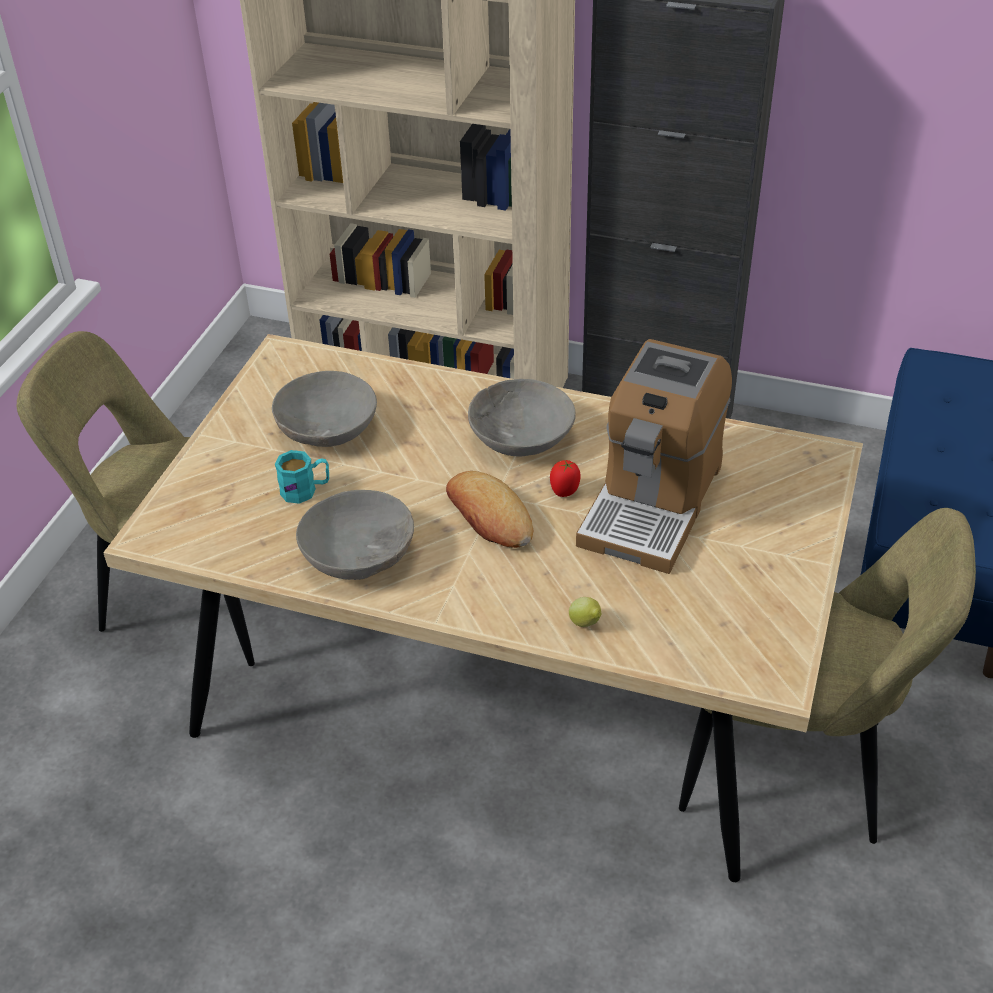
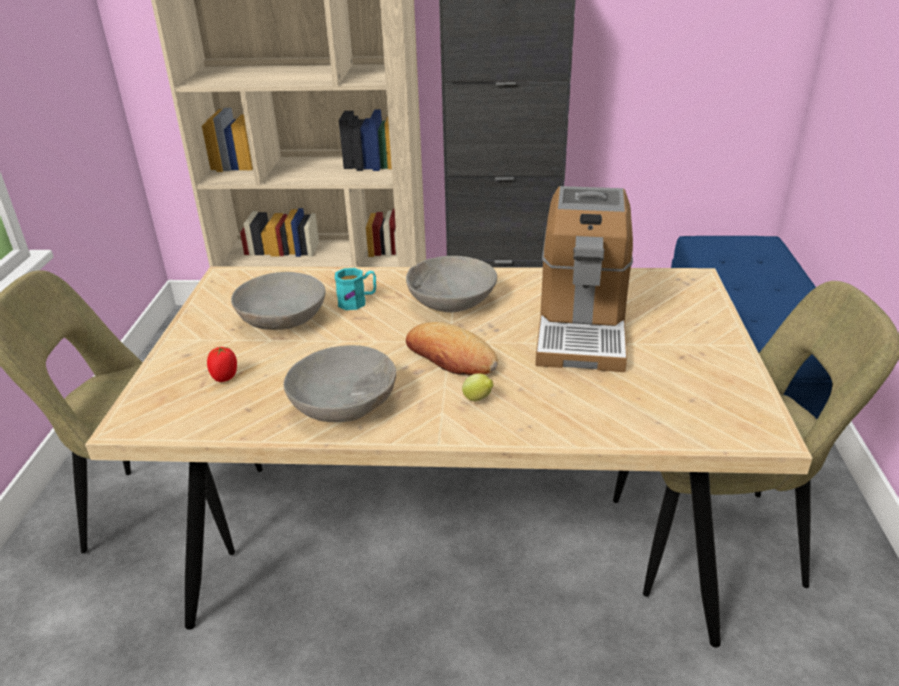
camera: 15 degrees left, 10 degrees down
(305, 490) = (277, 364): turquoise mug -> turquoise mug (358, 301)
(565, 491) = (506, 330): tomato -> tomato (225, 377)
(586, 624) = (576, 421): lemon -> lemon (478, 399)

